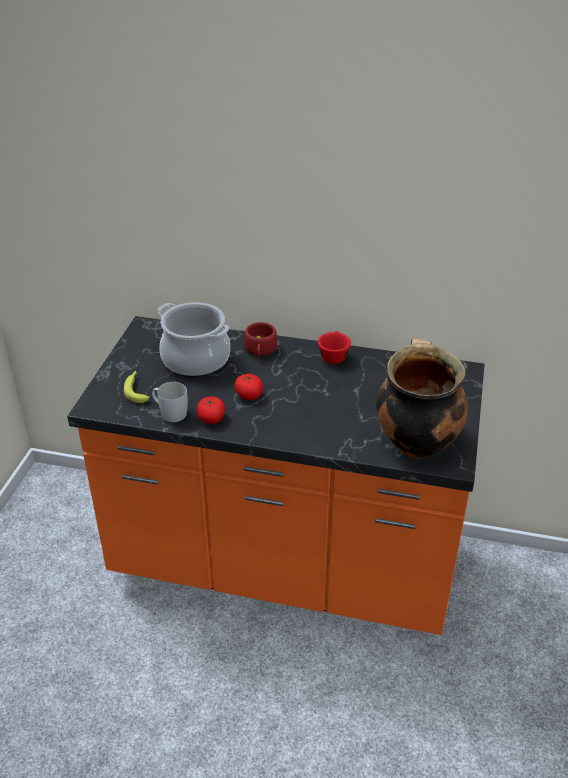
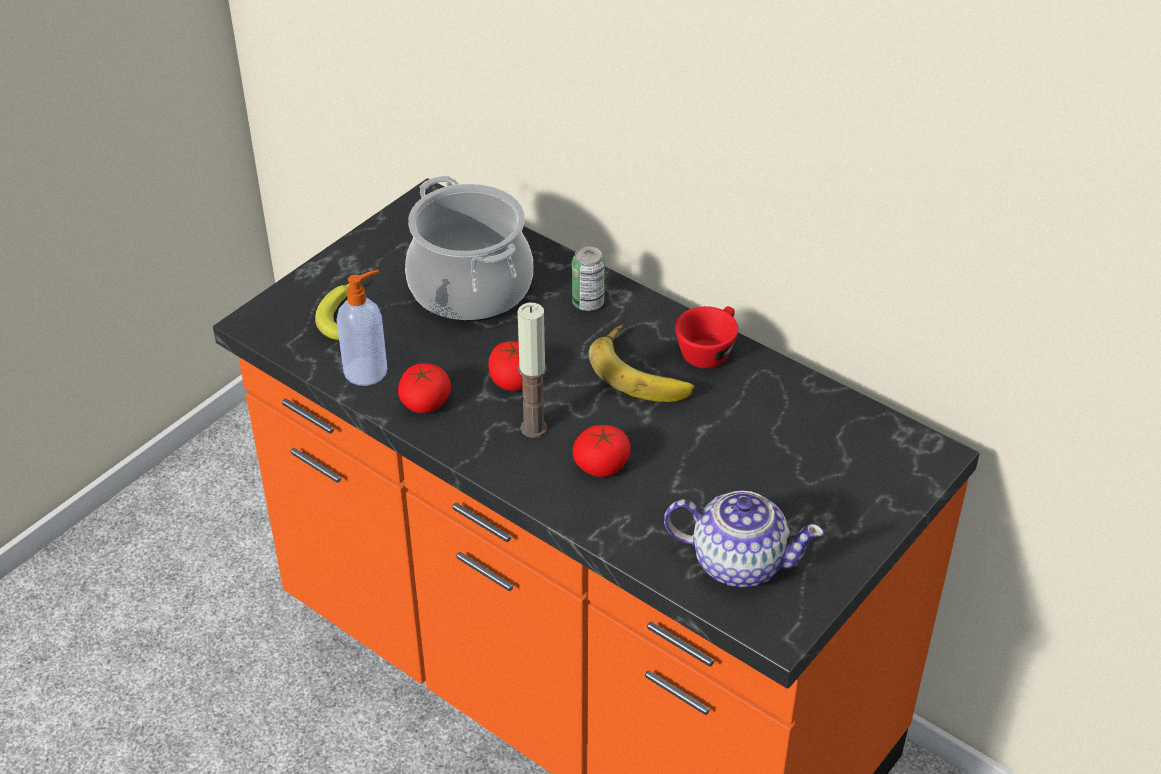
camera: 25 degrees right, 5 degrees up
(169, 412) = (367, 371): white mug -> soap dispenser
(260, 350) = (588, 303): red cup -> can
(275, 413) = (533, 428): none -> candle
(310, 373) = (644, 371): none -> banana
(320, 420) = (601, 465): none -> tomato
(415, 442) = (738, 561): cooking pot -> teapot

